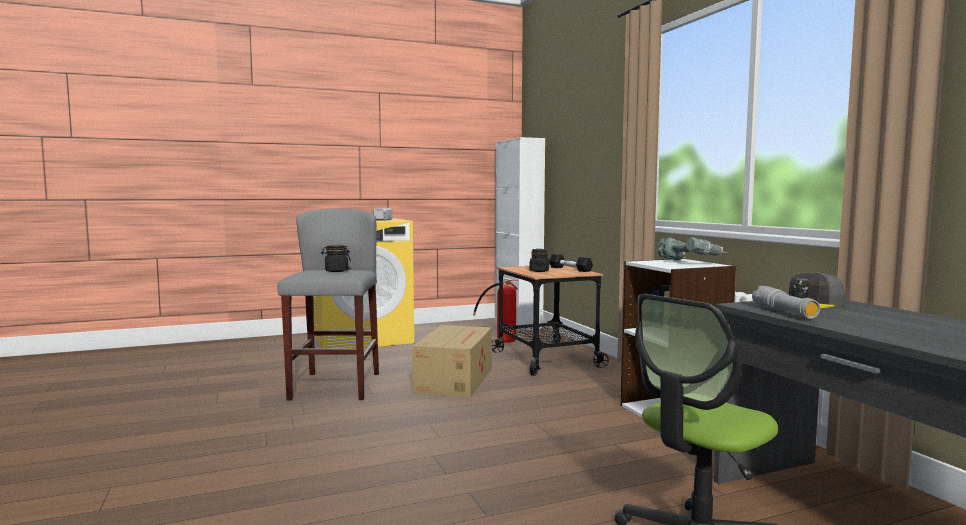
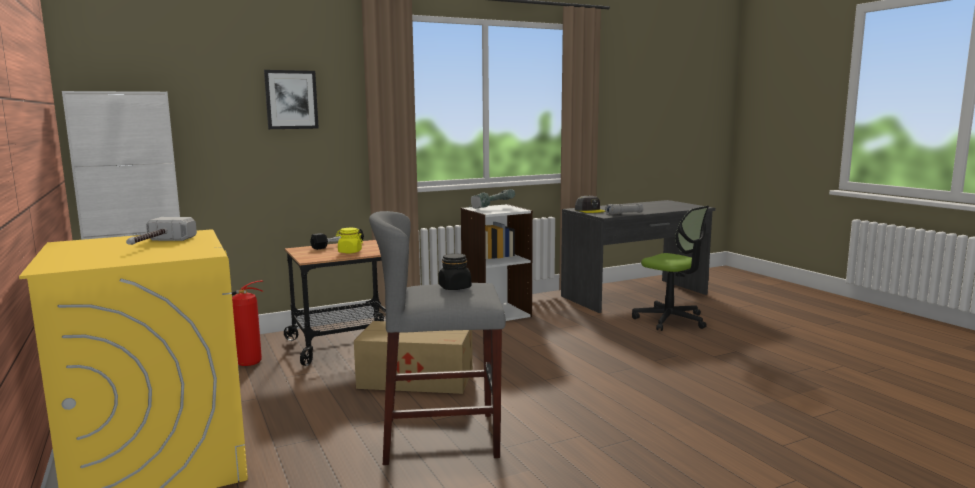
camera: 95 degrees left, 5 degrees up
(539, 271) = (349, 252): black jar -> yellow jar
(597, 134) = (291, 99): none -> picture

